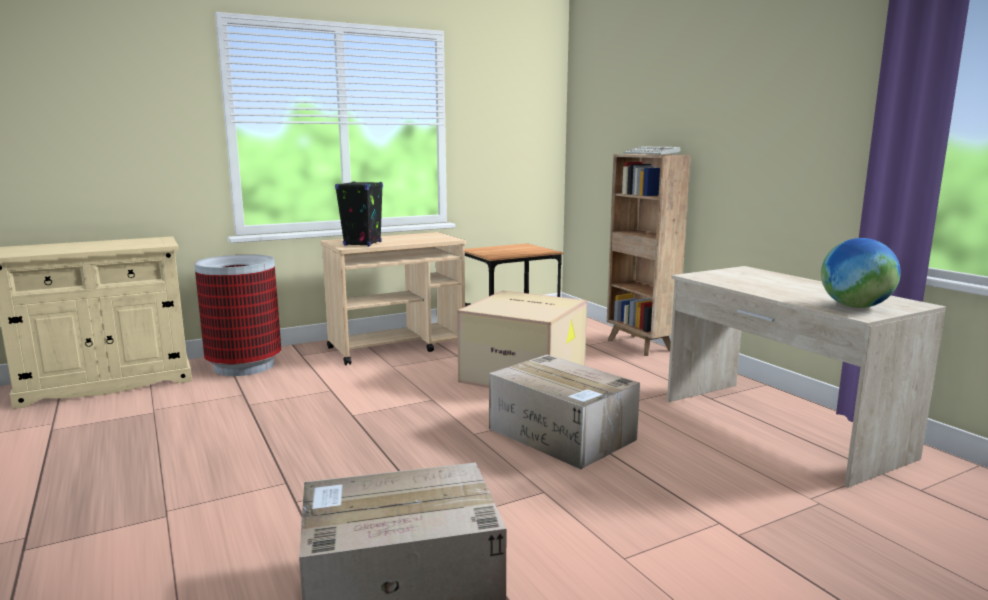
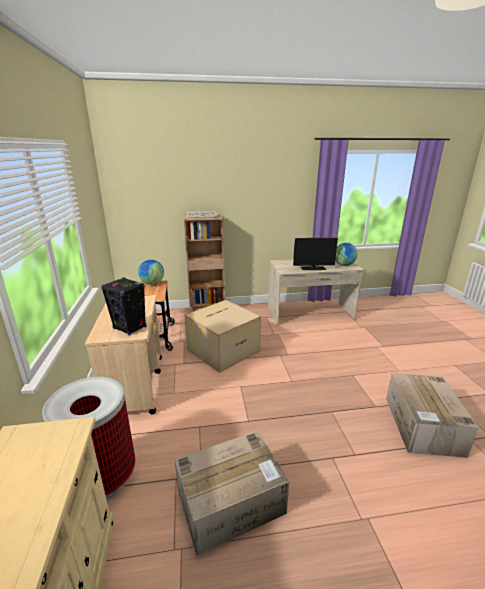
camera: 70 degrees left, 10 degrees up
(540, 249) = (152, 283): none -> globe
(563, 434) = (301, 357): cardboard box -> cardboard box (232, 501)
(762, 288) = (313, 268): none -> monitor

